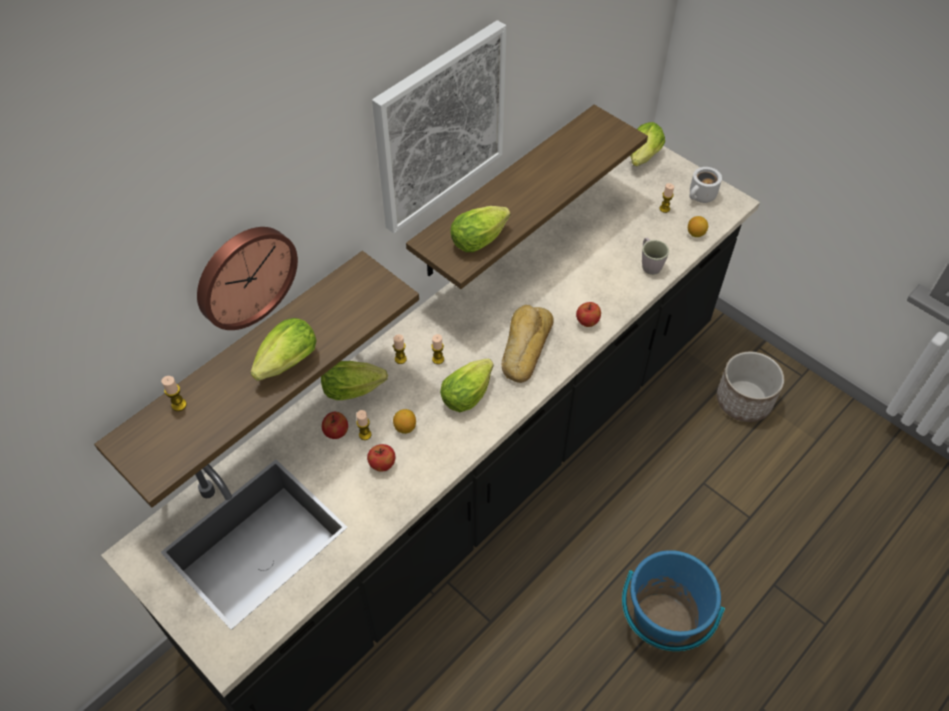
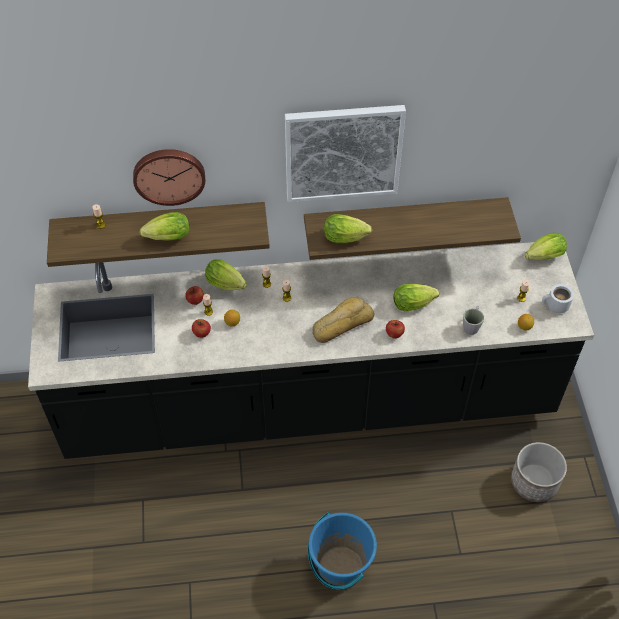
camera: 40 degrees right, 0 degrees up
(469, 393) = (285, 328): lettuce -> lettuce (415, 304)

